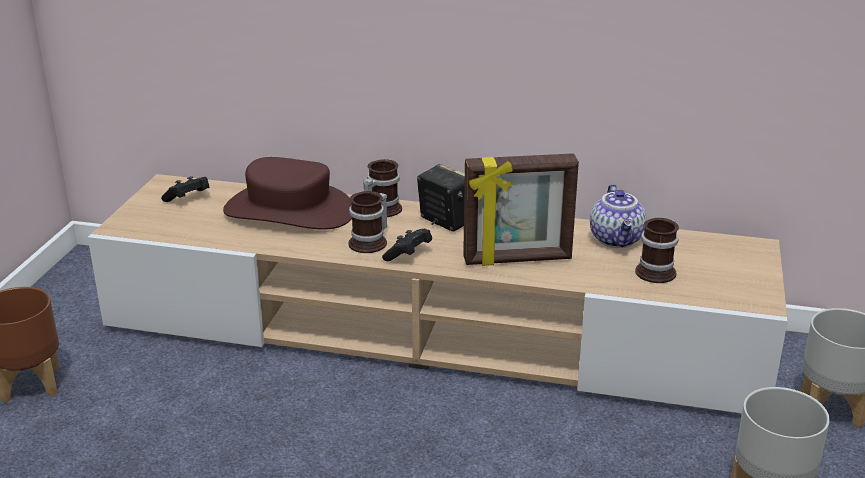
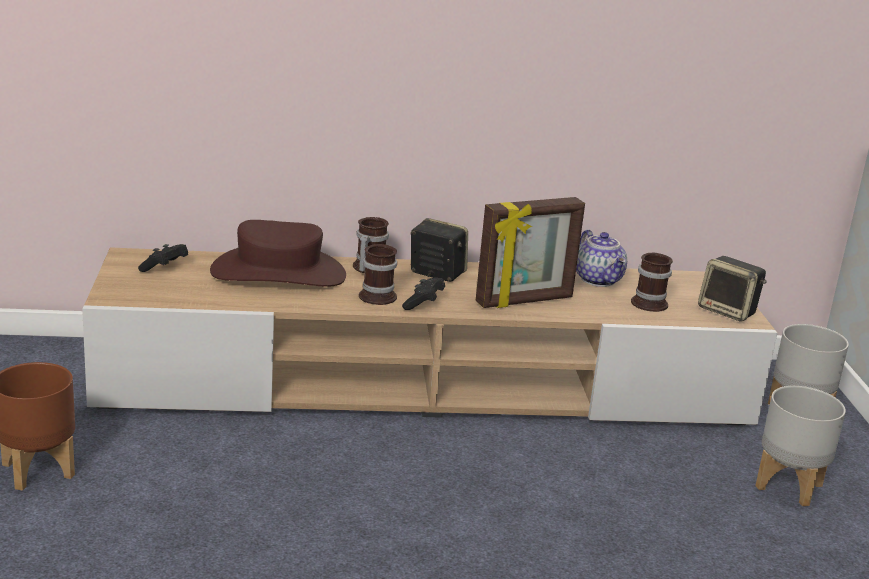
camera: 20 degrees left, 5 degrees down
(744, 289) = (728, 311): none -> speaker

